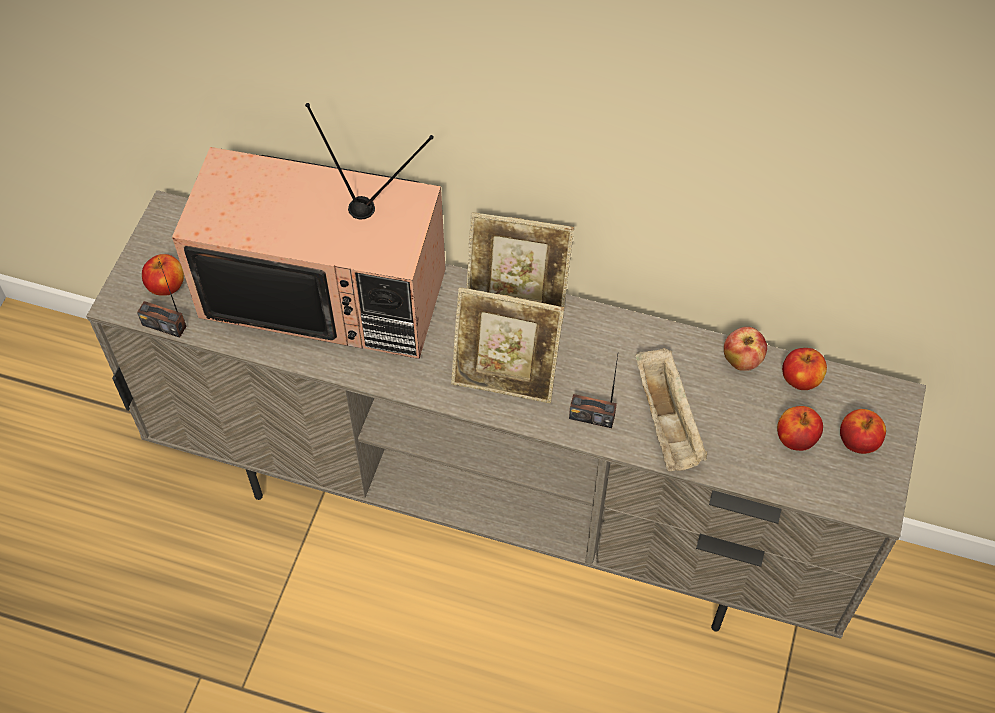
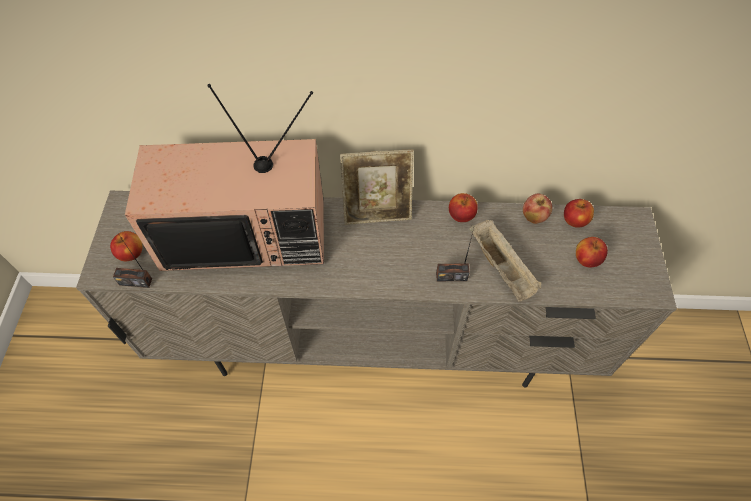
camera: 15 degrees left, 0 degrees up
(505, 377) = (385, 263): picture frame -> none
(857, 441) = (625, 252): apple -> apple (461, 216)

